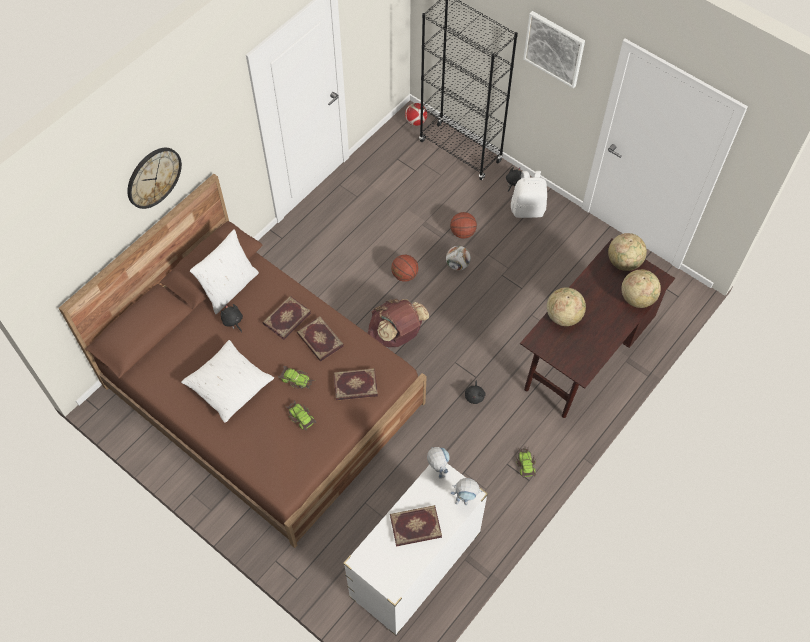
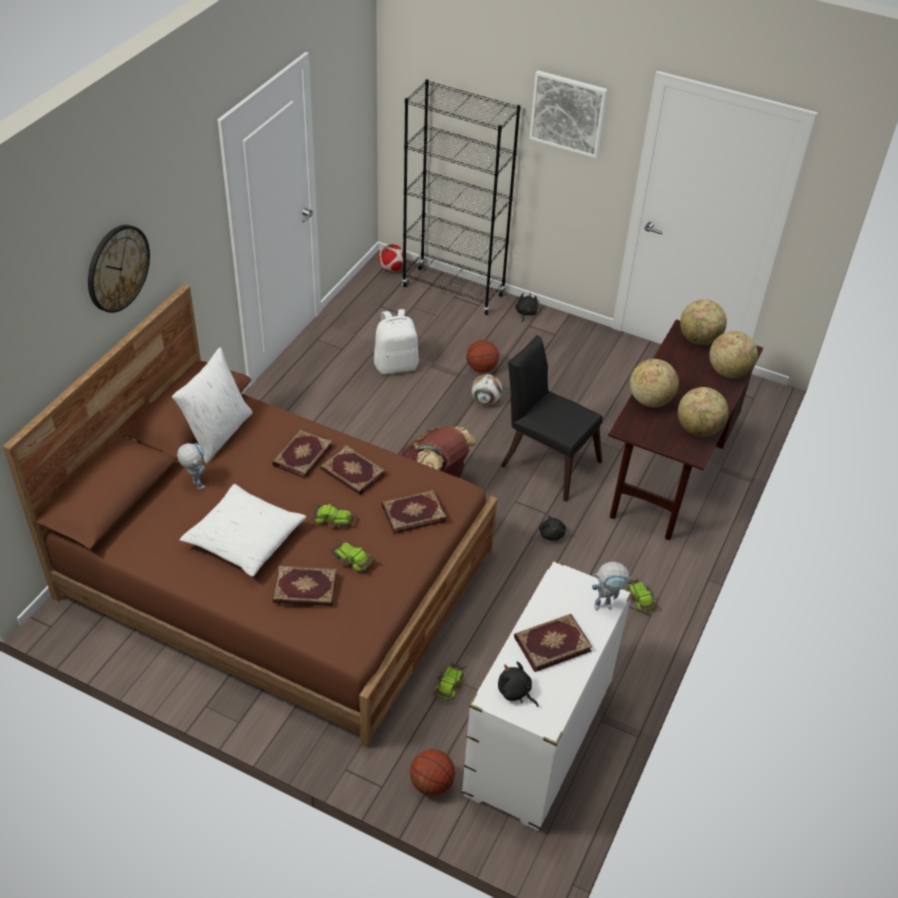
camera: 15 degrees left, 15 degrees down
(233, 321) = (231, 468): black plush toy -> black plush toy (515, 692)
(261, 437) = (305, 589): none -> book
(364, 508) = (449, 683): none -> toy car
(404, 275) = (424, 419): basketball -> basketball (431, 783)
(437, 470) = (558, 576): toy robot -> toy robot (195, 482)
(489, 329) = (546, 460): none -> black chair
(528, 209) = (550, 336): white backpack -> white backpack (396, 365)
(593, 350) = (698, 429): none -> globe

